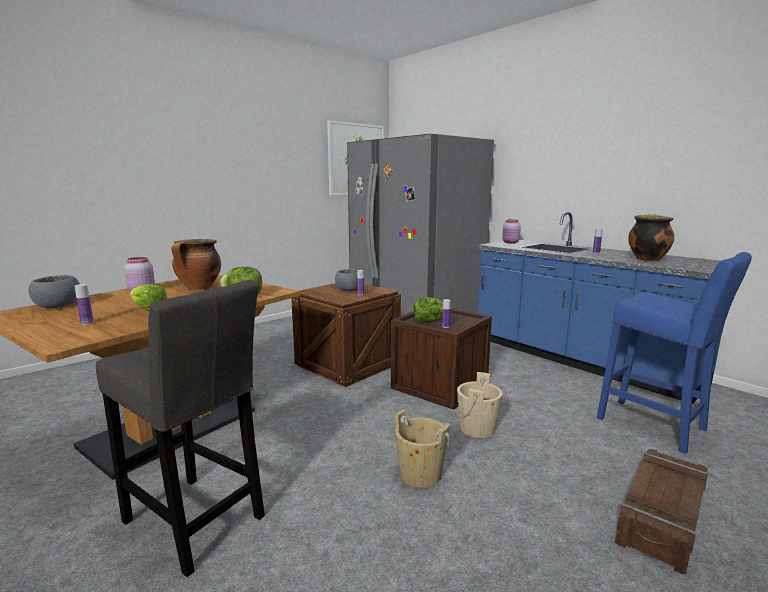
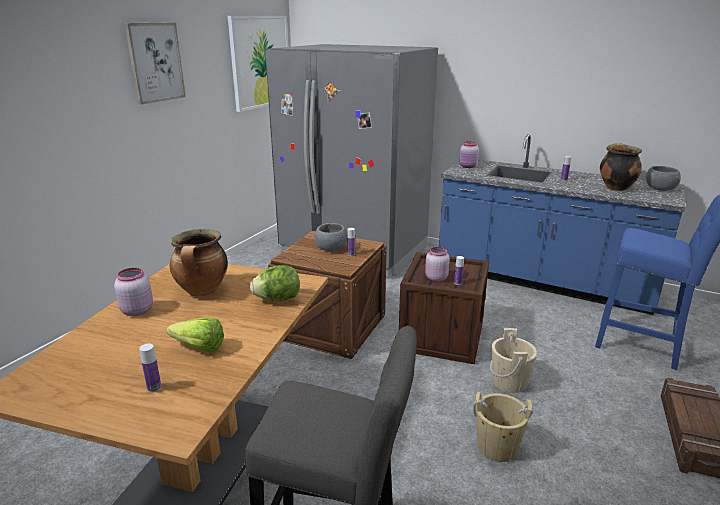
camera: 20 degrees left, 10 degrees up
(58, 306) = (63, 362): grey bowl -> grey bowl (660, 189)
(258, 147) = (155, 62): none -> picture
(428, 321) = (435, 278): lettuce -> pink jar

